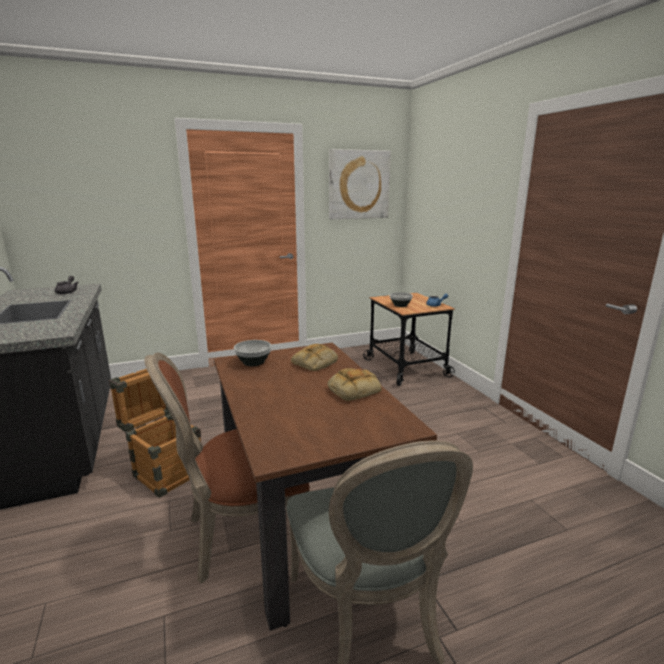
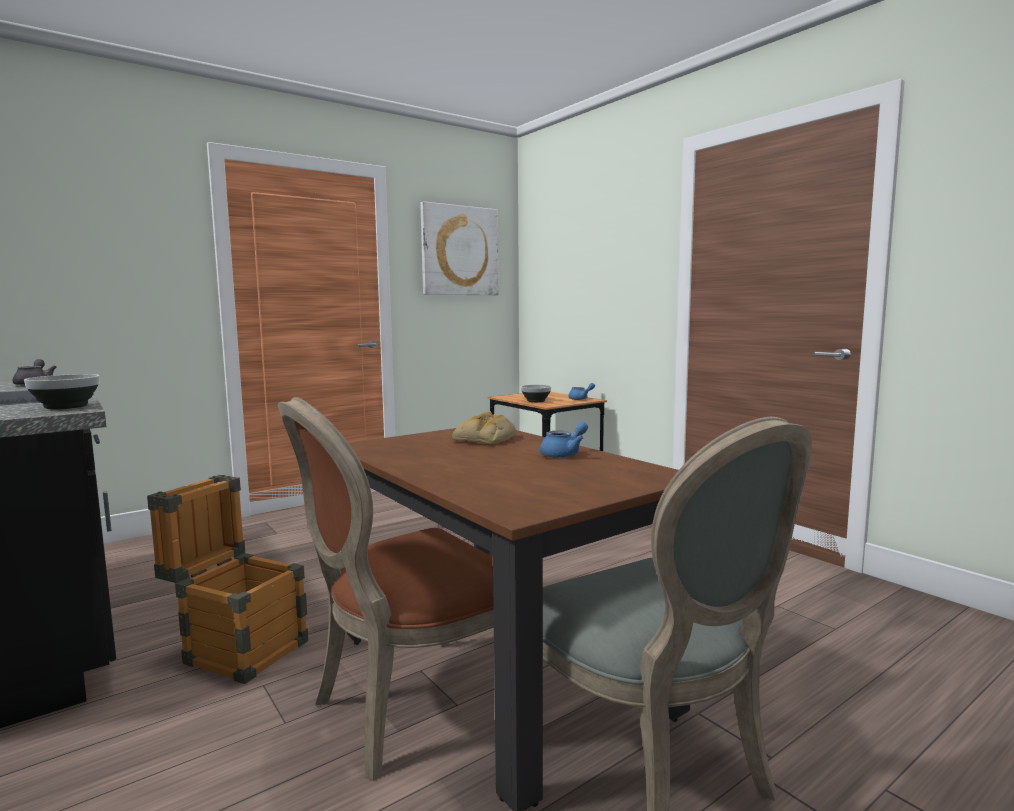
camera: 15 degrees left, 10 degrees down
(253, 362) = (396, 444): bowl -> bowl (66, 406)
(354, 389) = (564, 454): bread -> blue teapot

